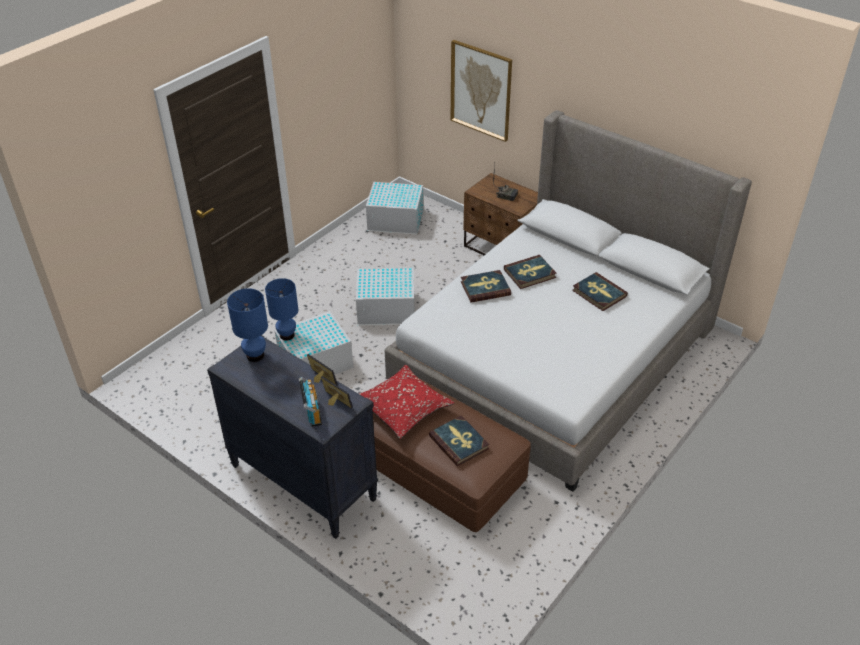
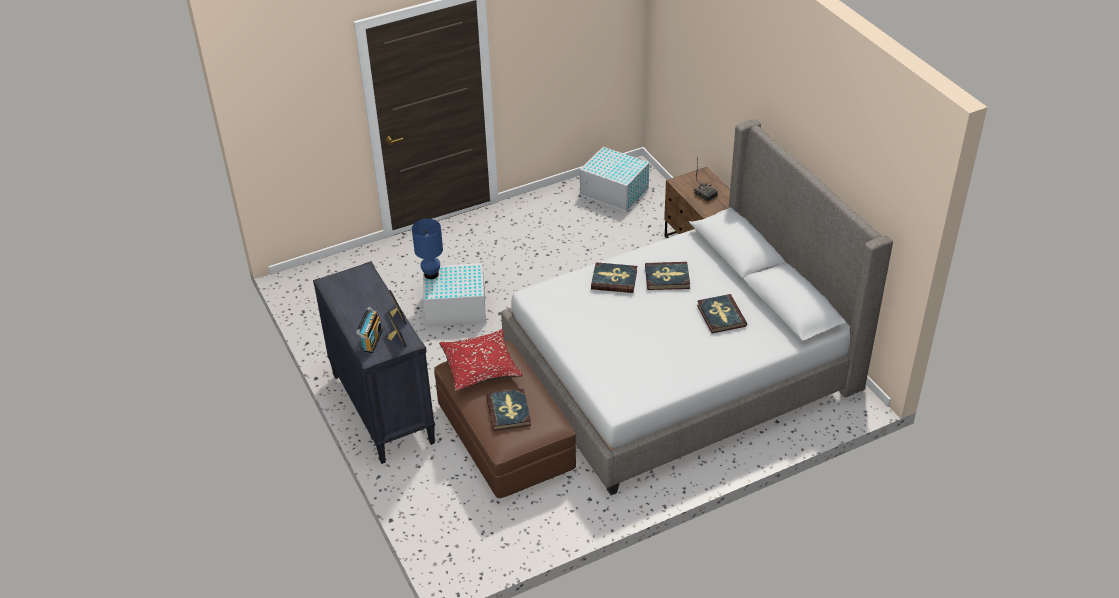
camera: 25 degrees right, 0 degrees up
(255, 356) = (357, 280): blue table lamp -> none
(387, 309) = (550, 278): white storage box -> none
(481, 90) = (705, 80): picture -> none

